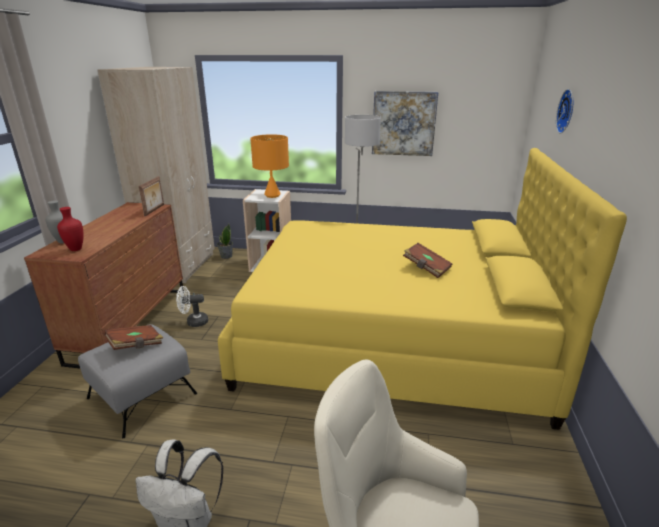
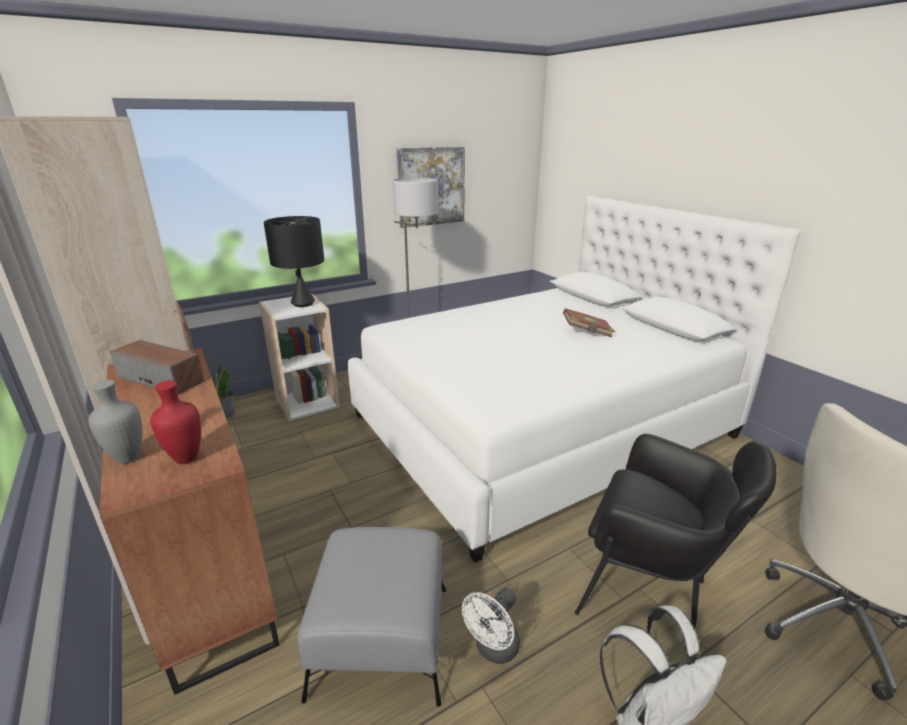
camera: 40 degrees left, 0 degrees up
(130, 214) = (161, 379): none -> speaker
(136, 345) = (378, 563): brown book -> none
(193, 322) = (307, 513): white fan -> white fan (493, 650)
(272, 196) = (303, 304): orange table lamp -> black table lamp
(297, 470) = (650, 589): none -> black armchair
(390, 338) = (541, 425): yellow bed -> white bed
(568, 111) = (635, 155): wall clock -> none

